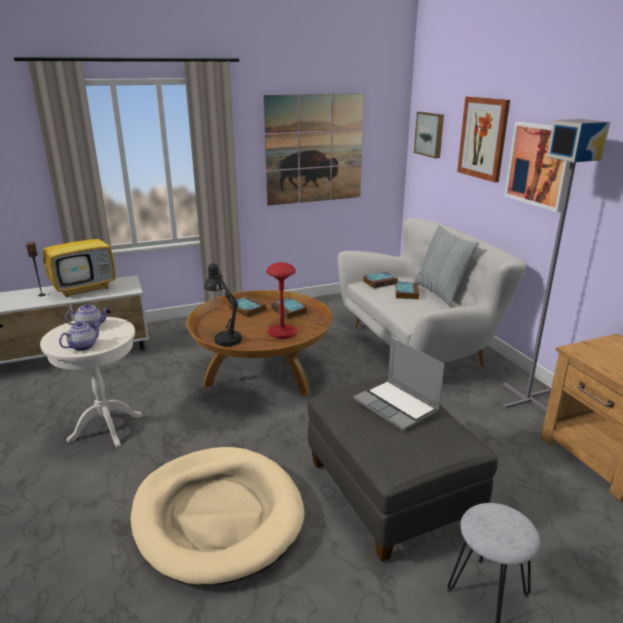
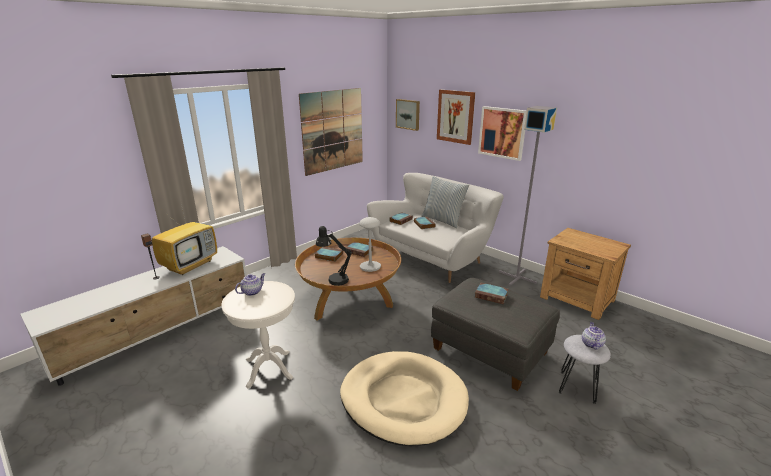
camera: 25 degrees left, 0 degrees up
(83, 346) = (266, 307): teapot -> teapot (591, 344)
(282, 332) = (370, 267): red table lamp -> grey table lamp
(397, 406) = (492, 295): laptop -> book

